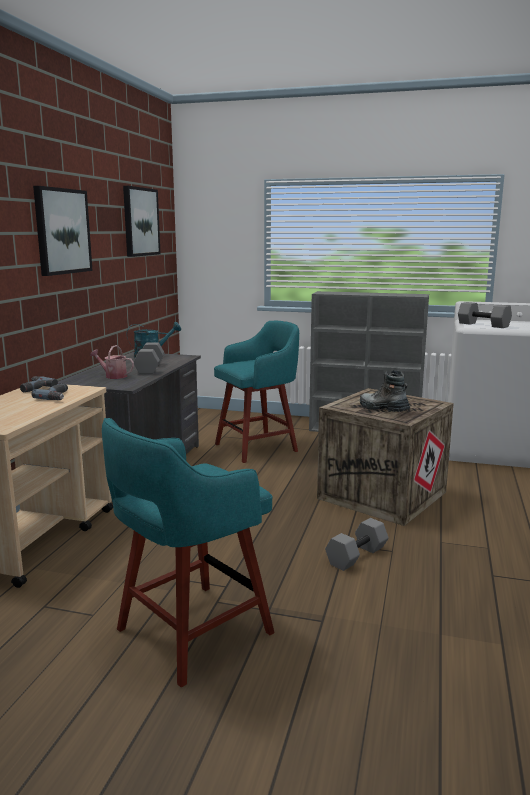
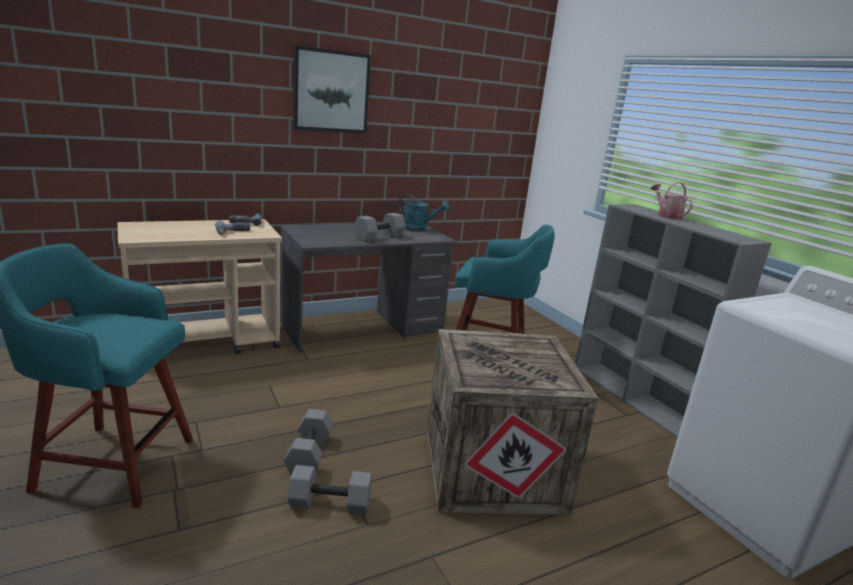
camera: 45 degrees right, 5 degrees up
(113, 376) = (335, 233): watering can -> watering can (667, 215)
(140, 222) = (469, 94): picture -> none
(383, 409) = (489, 361): boot -> none
(484, 325) = (787, 311): grey dumbbell -> grey dumbbell (310, 455)

